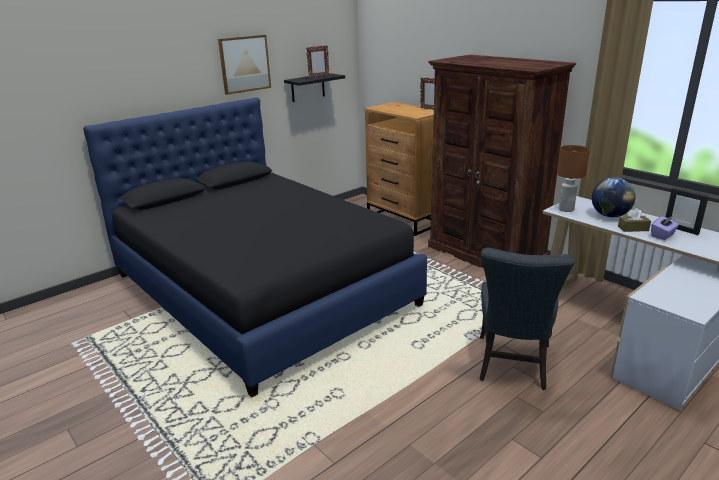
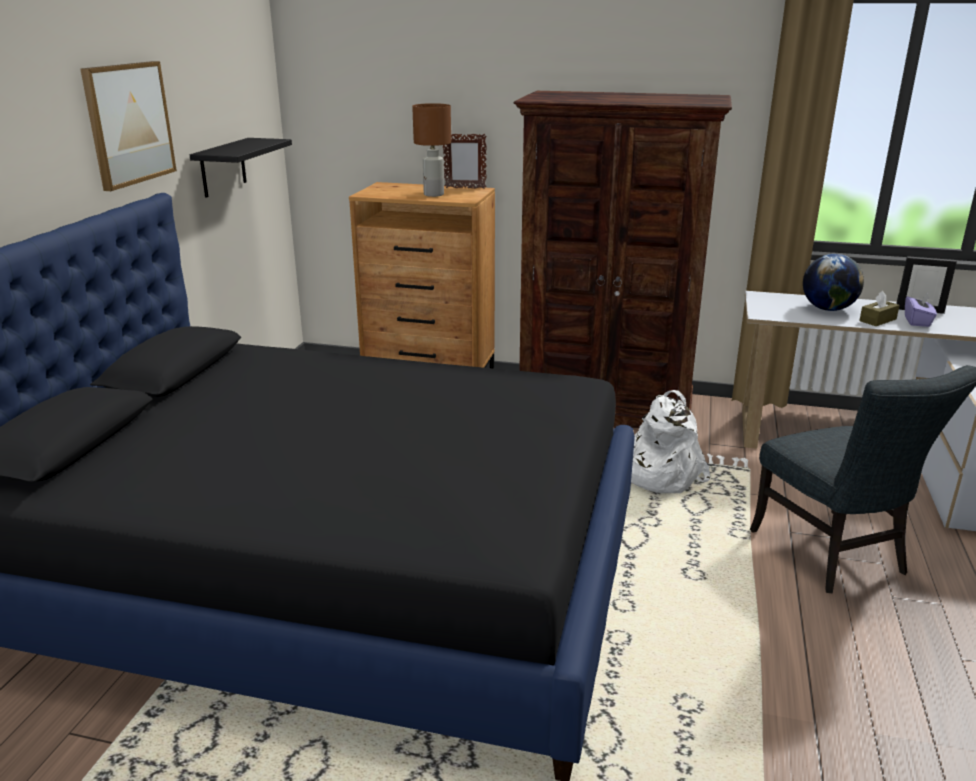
camera: 35 degrees left, 0 degrees up
(318, 77) = (251, 145): picture frame -> none
(467, 294) = (658, 473): none -> white backpack
(566, 209) = (771, 311): brown table lamp -> brown table lamp (433, 195)

